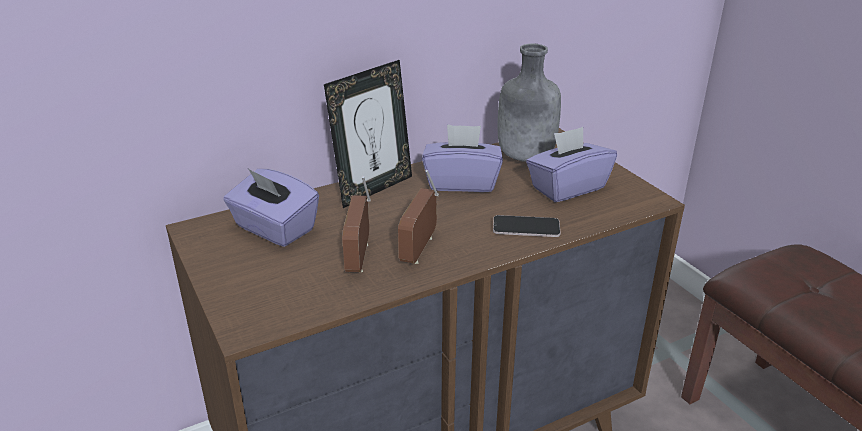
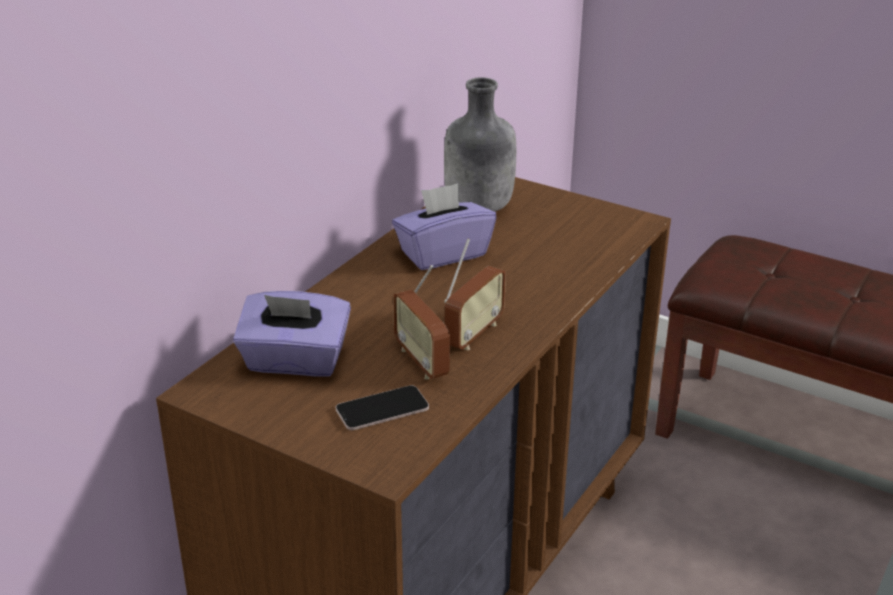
camera: 30 degrees left, 0 degrees up
(373, 189) = (356, 287): picture frame -> none
(419, 249) = (474, 334): radio -> radio turned 135 degrees counterclockwise
(526, 227) = (553, 281): phone -> phone (382, 409)
(567, 187) = (552, 230): purple tissue box -> none

